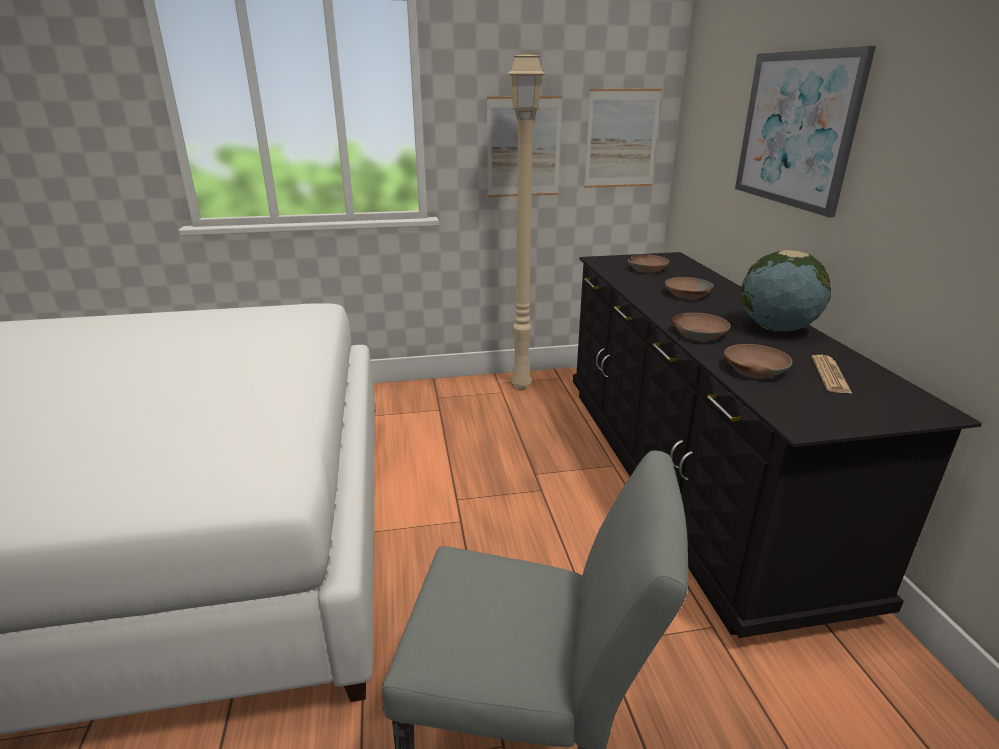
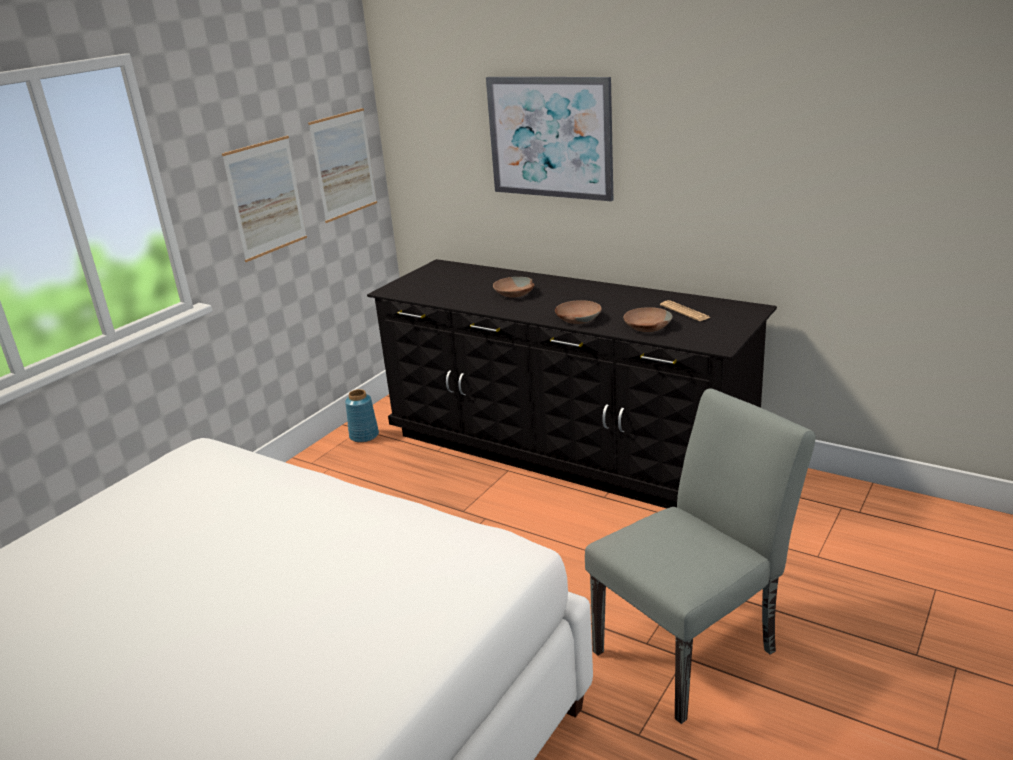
camera: 45 degrees left, 0 degrees up
(519, 386) = (336, 455): beige floor lamp -> none
(555, 383) = (364, 436): none -> blue vase
(647, 269) = (445, 283): brown bowl -> none
(776, 328) = (610, 295): globe -> none

